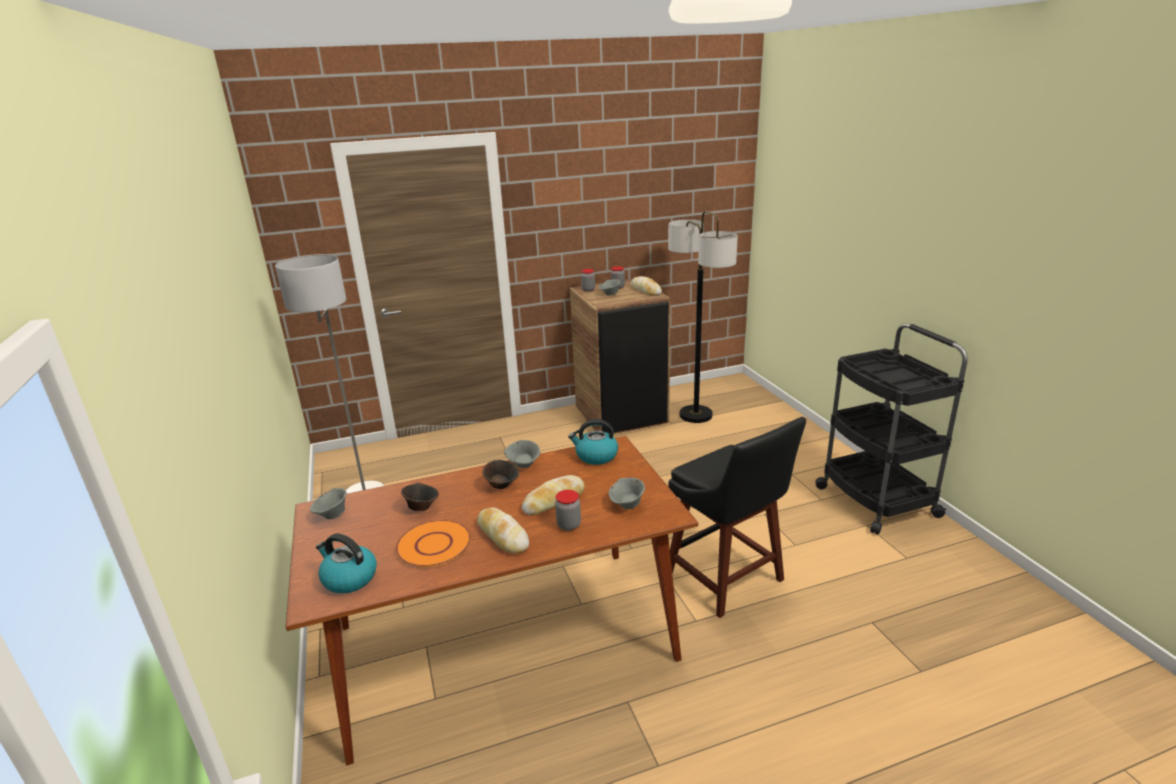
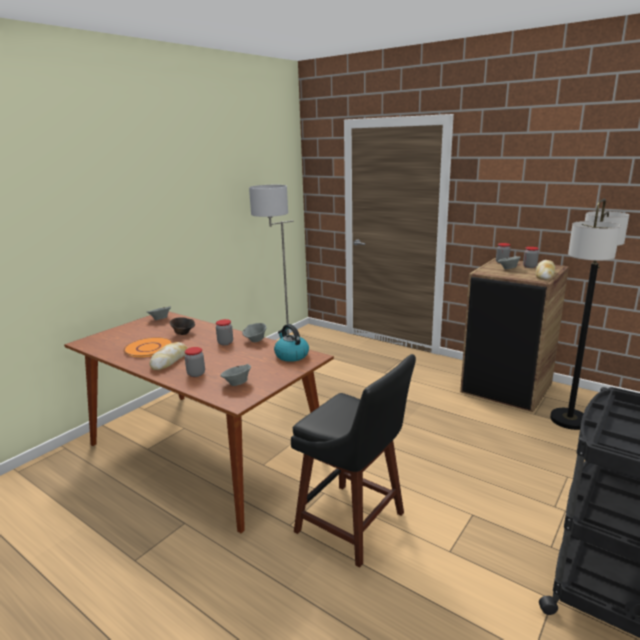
camera: 55 degrees right, 5 degrees down
(349, 578) = (107, 341): kettle -> none
(502, 485) = (225, 343): brown bowl -> jar
(554, 501) = (221, 361): bread -> none
(728, 580) = (354, 525): black chair -> black chair turned 75 degrees counterclockwise

